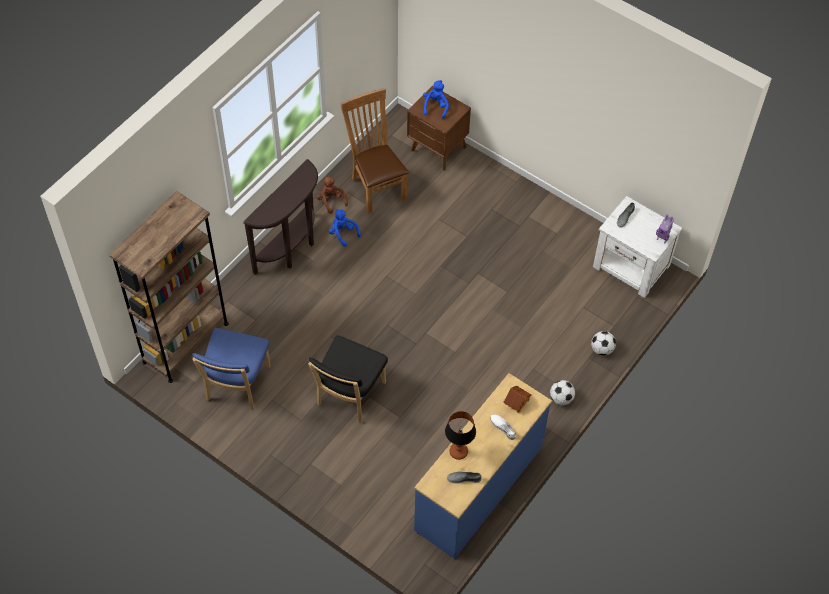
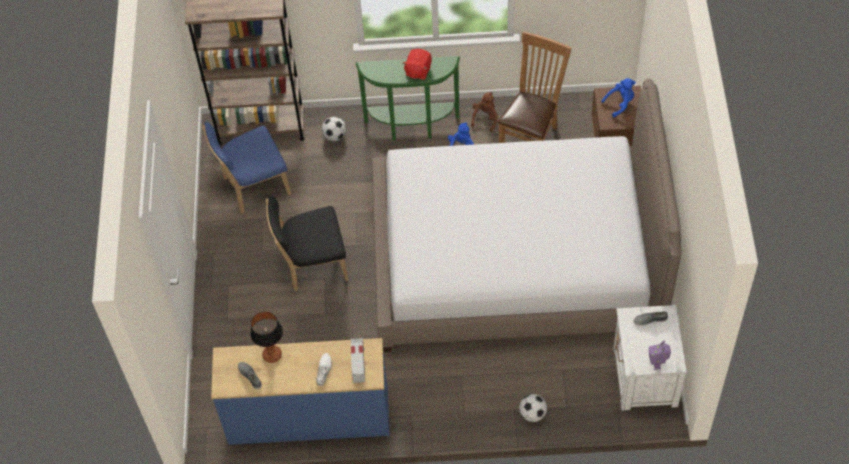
camera: 55 degrees right, 0 degrees up
(292, 249) = (412, 127): brown console table -> green console table
(294, 191) = (418, 71): none -> red plush toy
(471, 270) = (516, 261): none -> bed
(517, 402) = (358, 363): toy house -> toy truck
(561, 398) = (452, 417): football -> football (334, 136)

